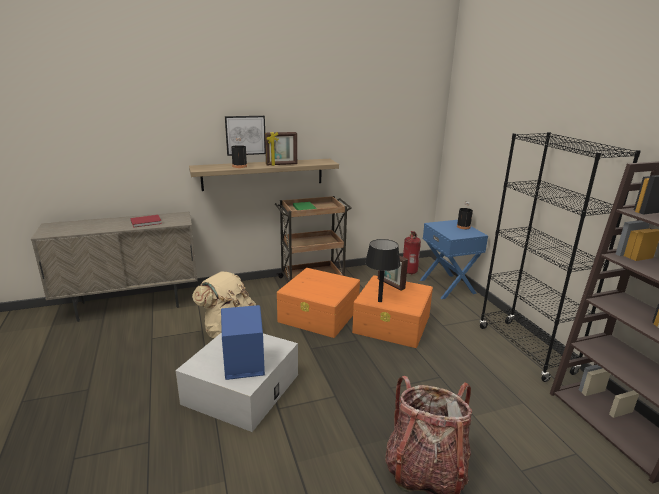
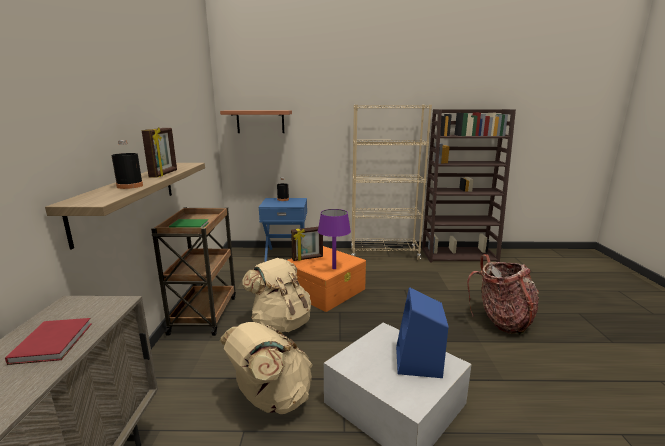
camera: 70 degrees left, 5 degrees down
(245, 135) = (103, 139): picture -> none
(319, 315) = (281, 323): orange storage box -> beige backpack
(379, 301) = (334, 268): black table lamp -> purple table lamp
(410, 271) = (244, 261): fire extinguisher -> none
(471, 134) = (260, 121): none -> shelf
(525, 350) = (384, 255): black bookcase -> beige bookcase

